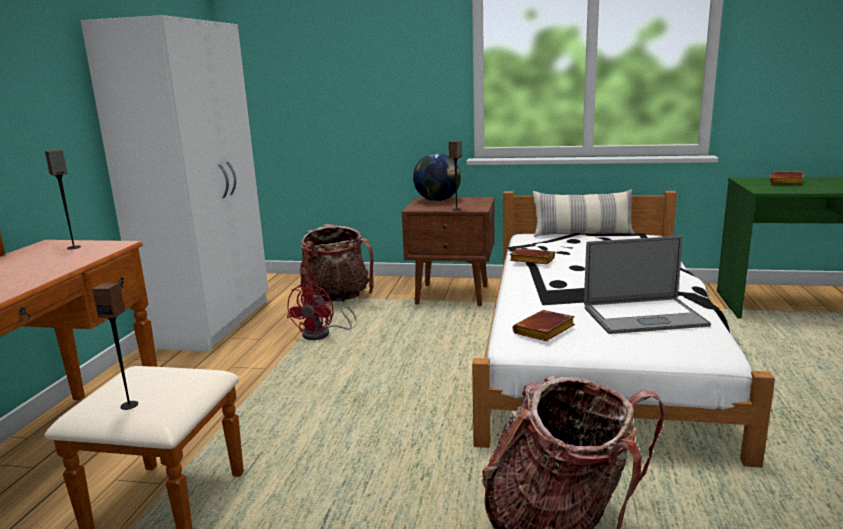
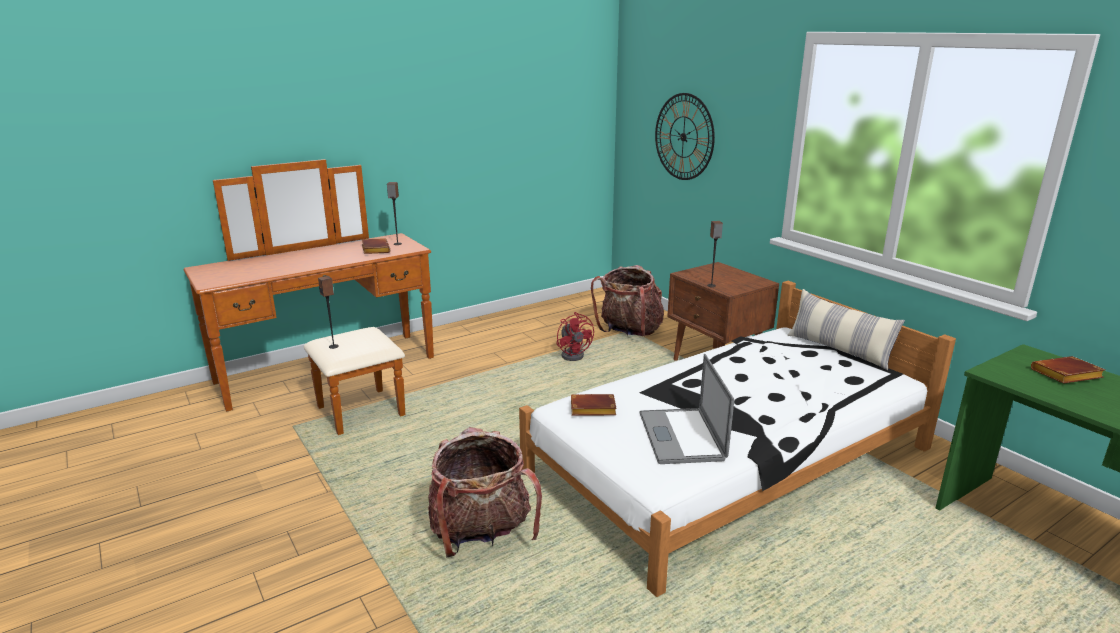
camera: 45 degrees right, 5 degrees up
(212, 322) = (531, 317): white wardrobe -> none
(322, 334) = (574, 354): red fan -> red fan turned 90 degrees counterclockwise
(330, 82) = (683, 137): none -> wall clock
(438, 200) = (723, 271): globe -> none
(530, 261) = (721, 355): brown book -> brown book (374, 249)
(644, 316) = (681, 436): laptop -> laptop turned 45 degrees clockwise

